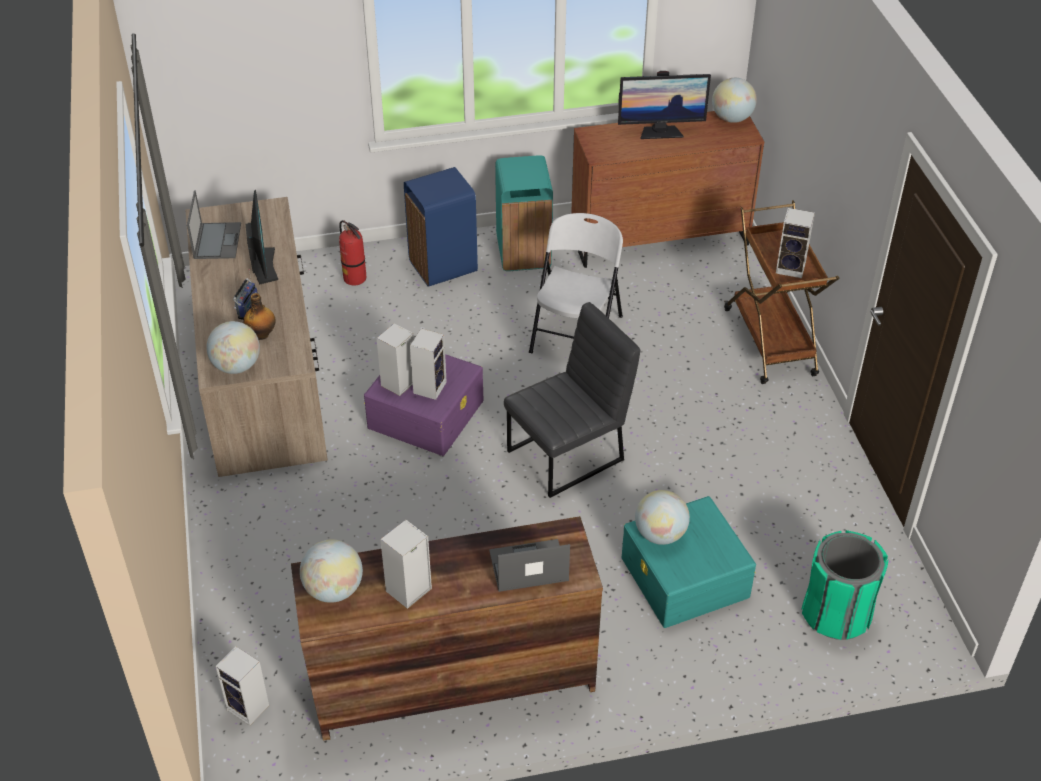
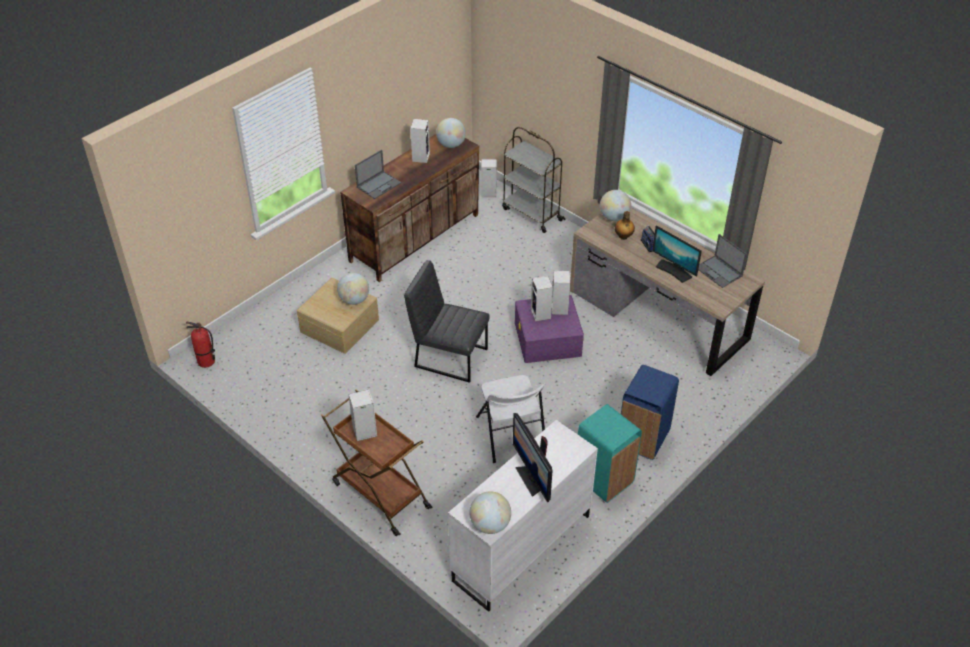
camera: 145 degrees right, 0 degrees up
(232, 620) = (531, 214): none -> grey cart
(355, 278) = (685, 399): fire extinguisher -> fire extinguisher (206, 362)
(569, 454) = (449, 356): grey chair -> grey chair turned 90 degrees clockwise
(659, 238) = (522, 549): brown dresser -> white dresser
(660, 131) = (532, 478): monitor -> monitor turned 75 degrees counterclockwise
(685, 577) = (339, 325): turquoise storage box -> beige storage box
(836, 613) = (251, 345): green trash can -> none

